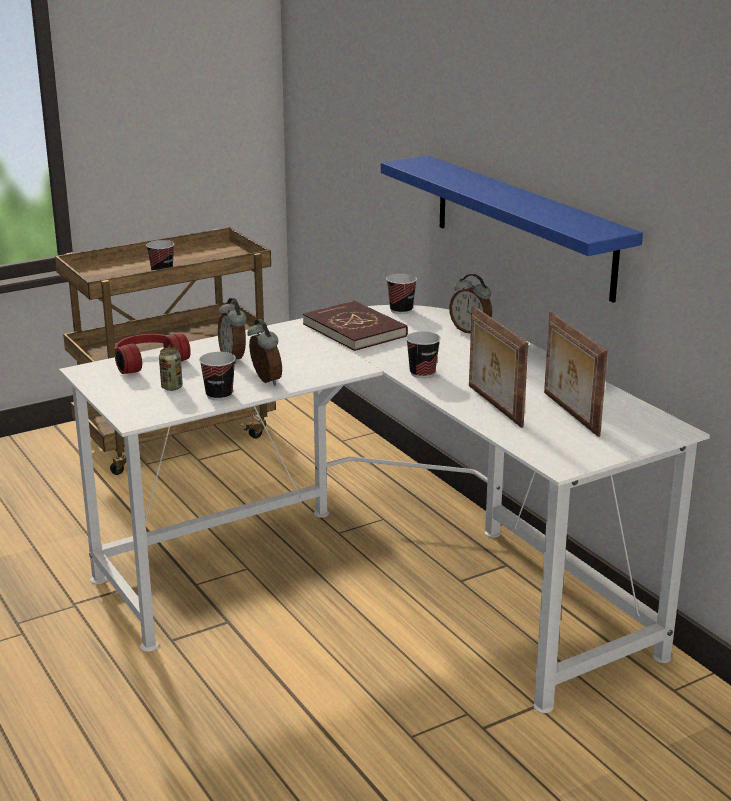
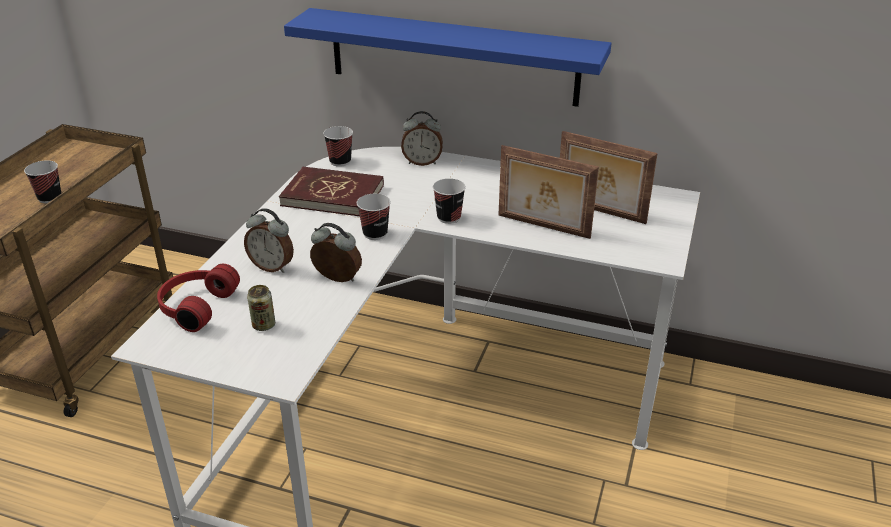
camera: 40 degrees left, 10 degrees up
(219, 395) = (321, 314): cup -> cup (375, 234)

